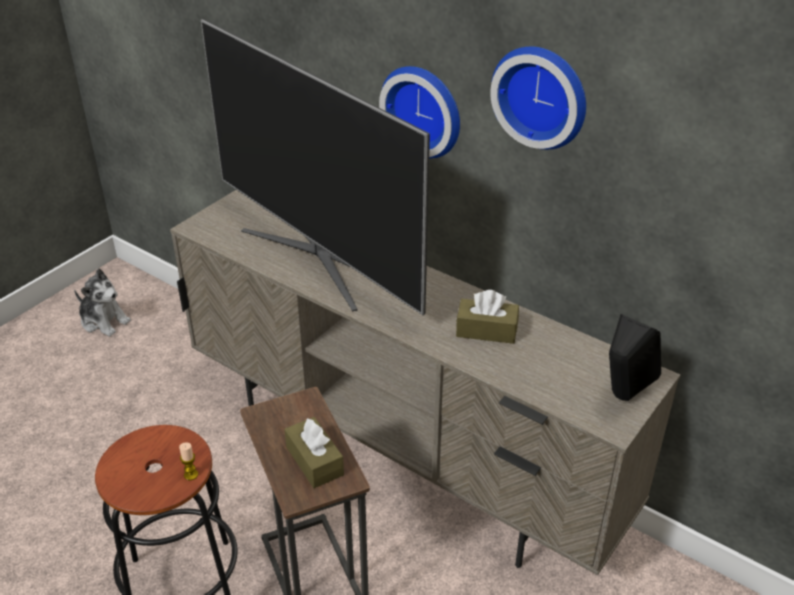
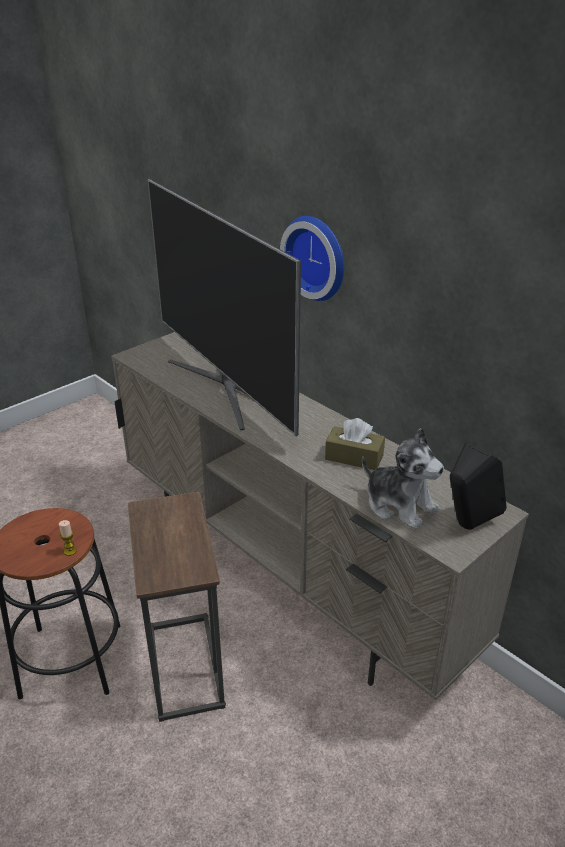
camera: 10 degrees right, 5 degrees down
(104, 321) = (72, 439): plush toy -> plush toy (399, 505)
(314, 461) = (177, 552): brown tissue box -> none
(542, 95) = (412, 239): wall clock -> none

